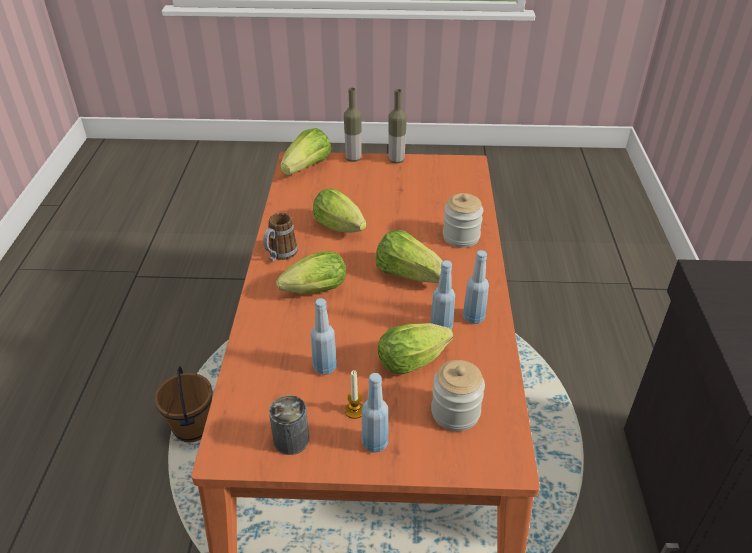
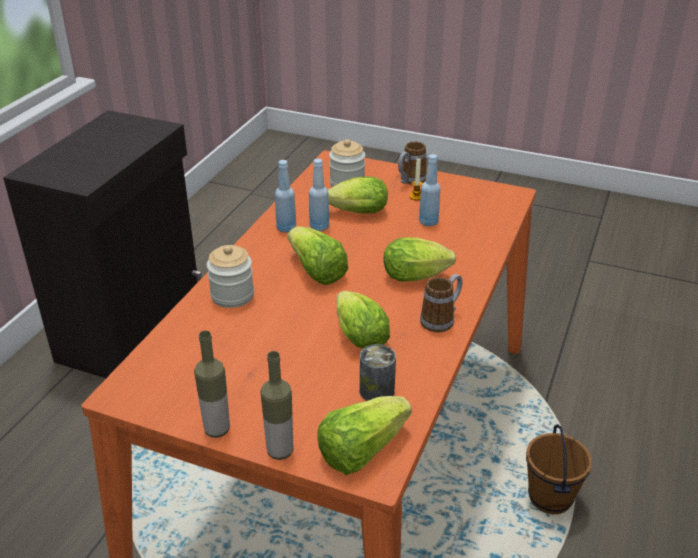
camera: 160 degrees left, 5 degrees down
(291, 440) = (466, 192): can -> can (377, 391)
(375, 443) = (410, 181): blue bottle -> mug

